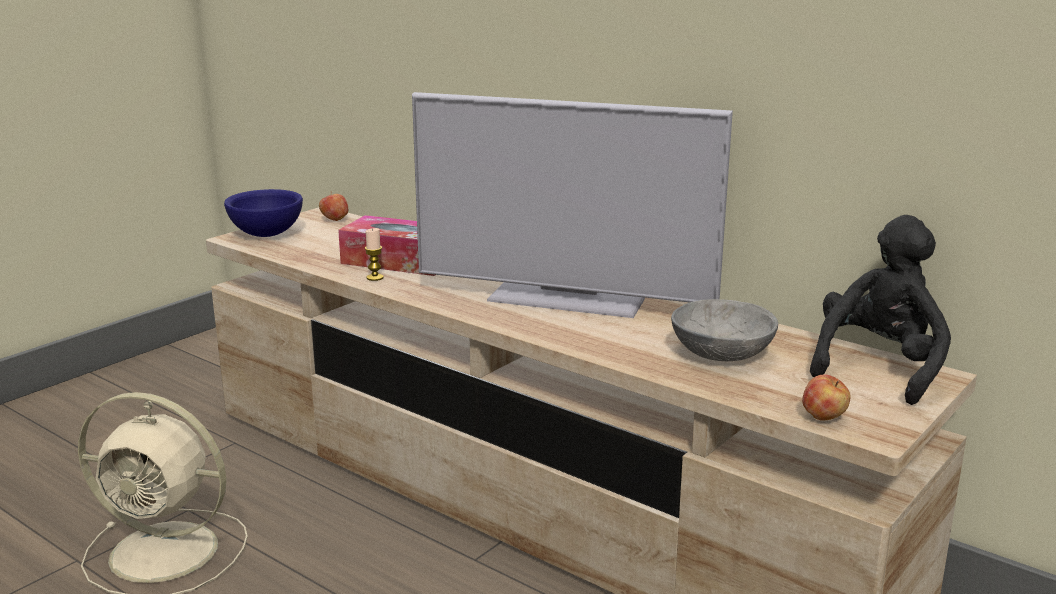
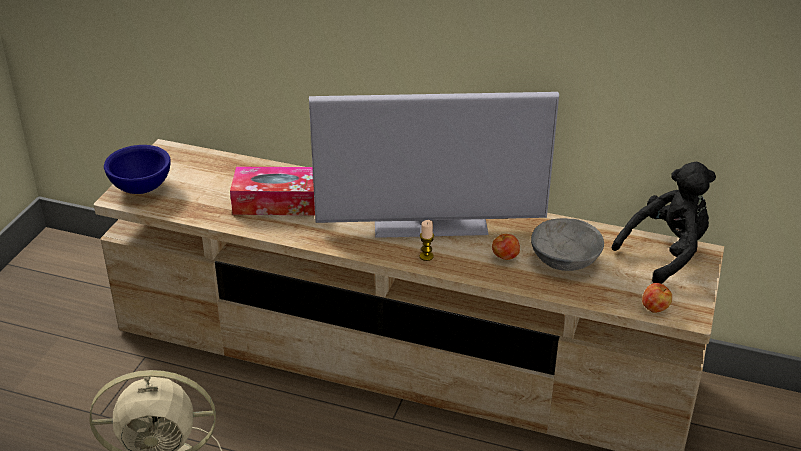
camera: 20 degrees left, 15 degrees up
(334, 220) = (184, 157): apple -> apple (505, 257)
(375, 277) = (272, 226): candle -> candle (426, 256)
(878, 368) = (666, 253): black plush toy -> black plush toy turned 45 degrees clockwise

